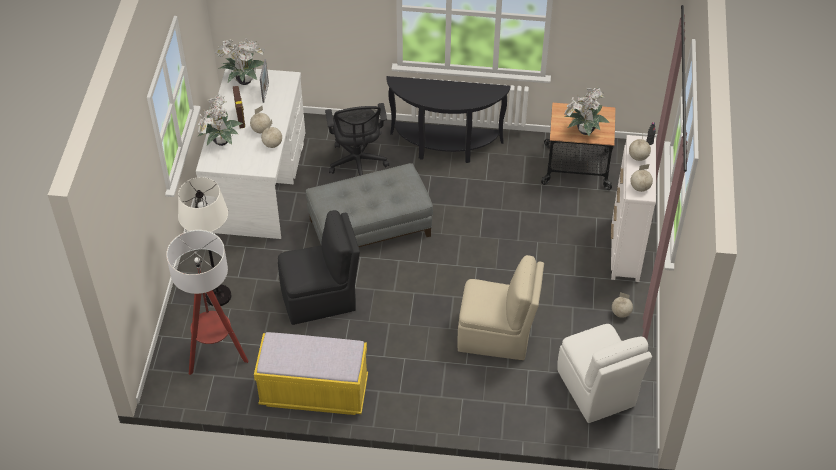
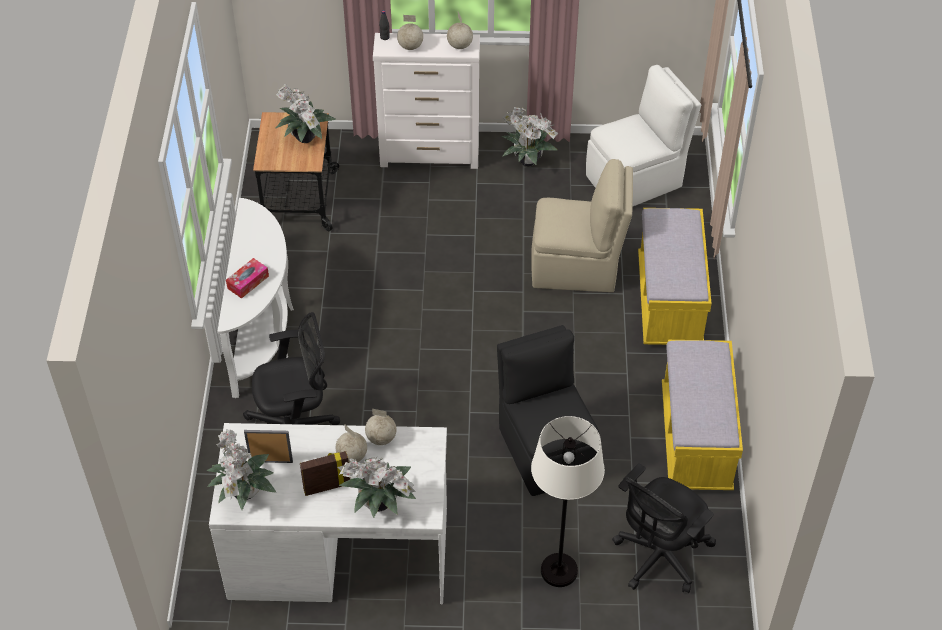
camera: 95 degrees left, 0 degrees up
(216, 354) = (658, 557): floor lamp -> black office chair
(370, 227) = (416, 406): grey ottoman -> none
(428, 90) = (248, 282): none -> tissue box
(445, 147) = (264, 334): black console table -> white console table
(454, 395) = (669, 302): none -> yellow bench
(496, 336) = (577, 267): beige chair -> beige chair turned 90 degrees clockwise
(621, 313) = (526, 160): globe -> potted plant

